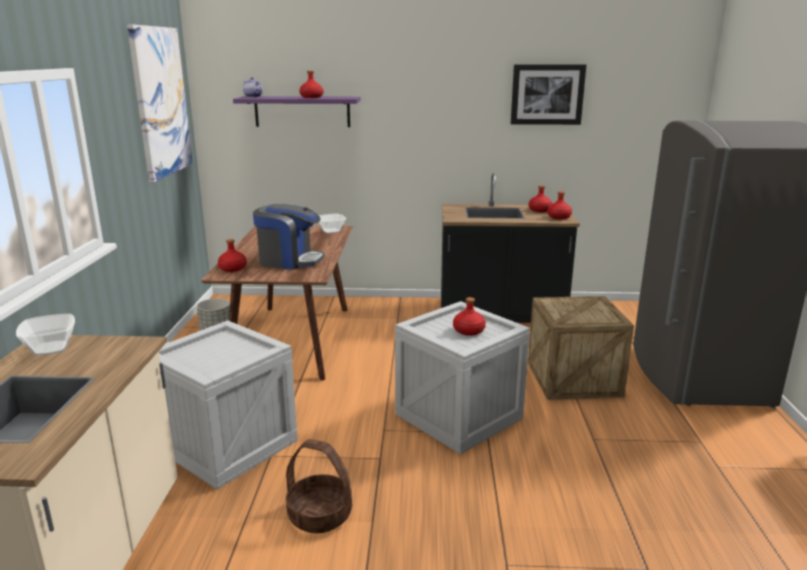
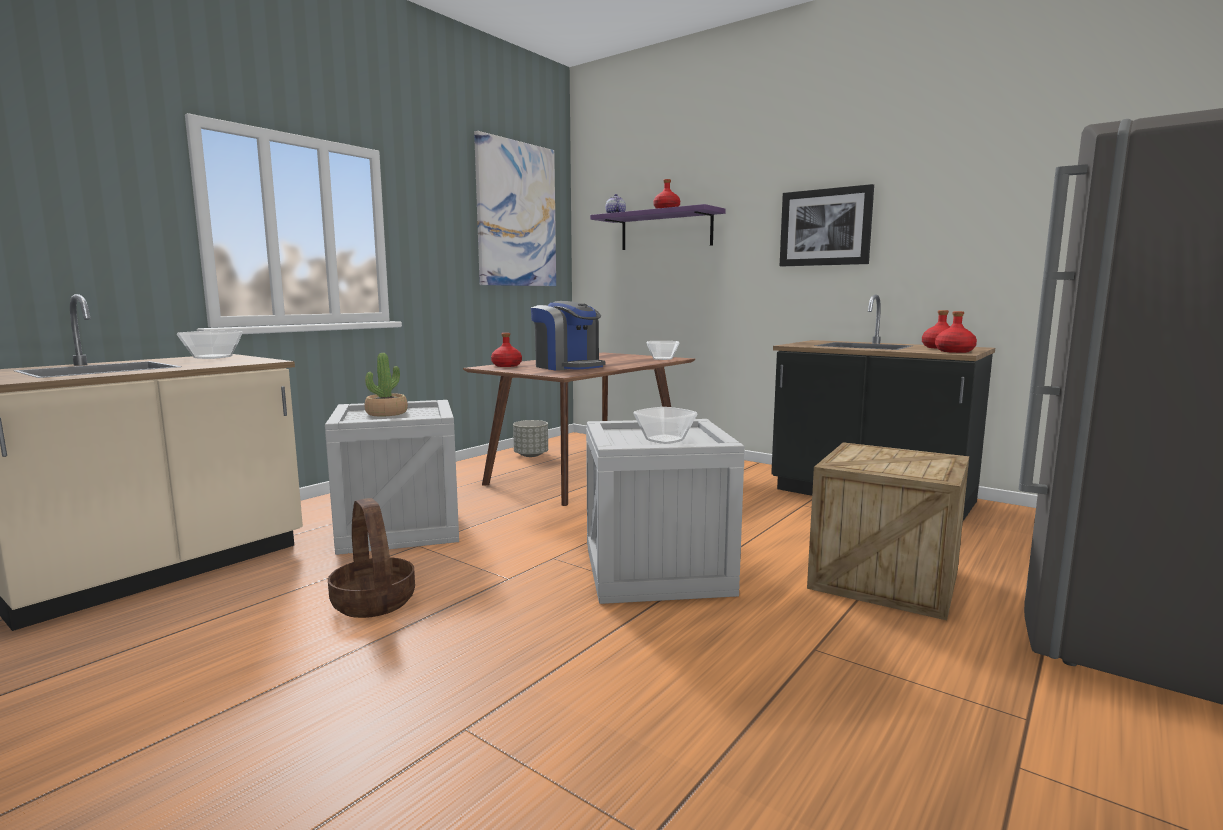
camera: 35 degrees right, 10 degrees down
(205, 351) = (386, 413): none -> potted plant
(469, 331) = (664, 440): red bottle -> bowl
(547, 94) = (972, 183): picture -> picture (825, 227)

